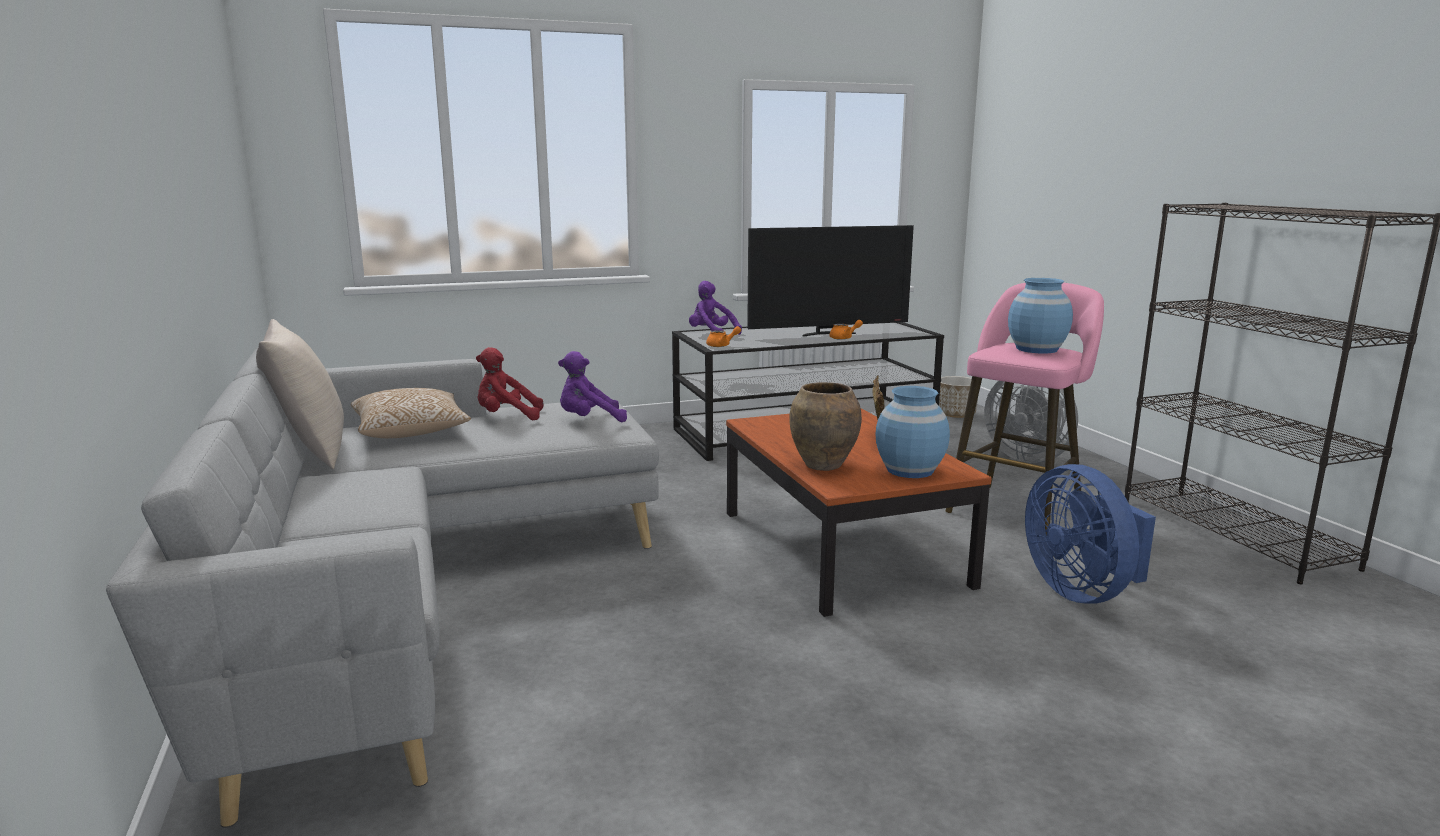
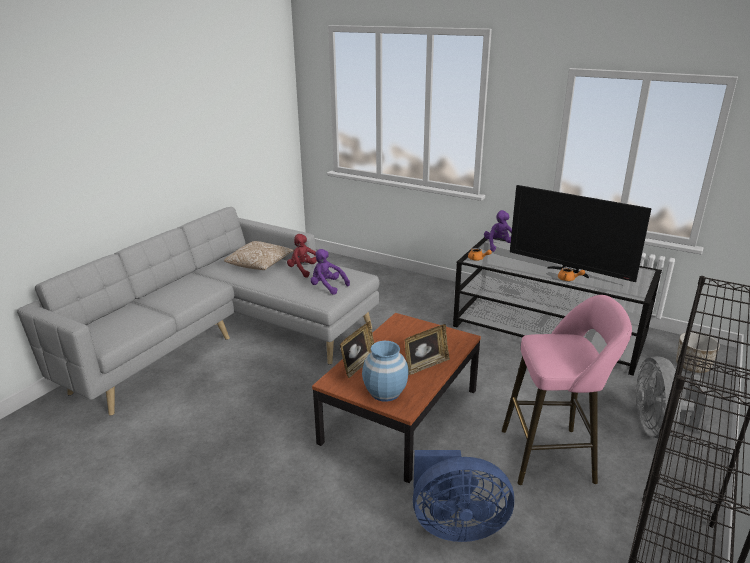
camera: 50 degrees right, 10 degrees up
(310, 452) = (216, 262): beige pillow -> none
(822, 465) = (358, 365): brown vase -> picture frame
(1036, 349) = (565, 352): blue vase -> none
(1081, 591) = (455, 525): blue fan -> blue fan turned 120 degrees counterclockwise

